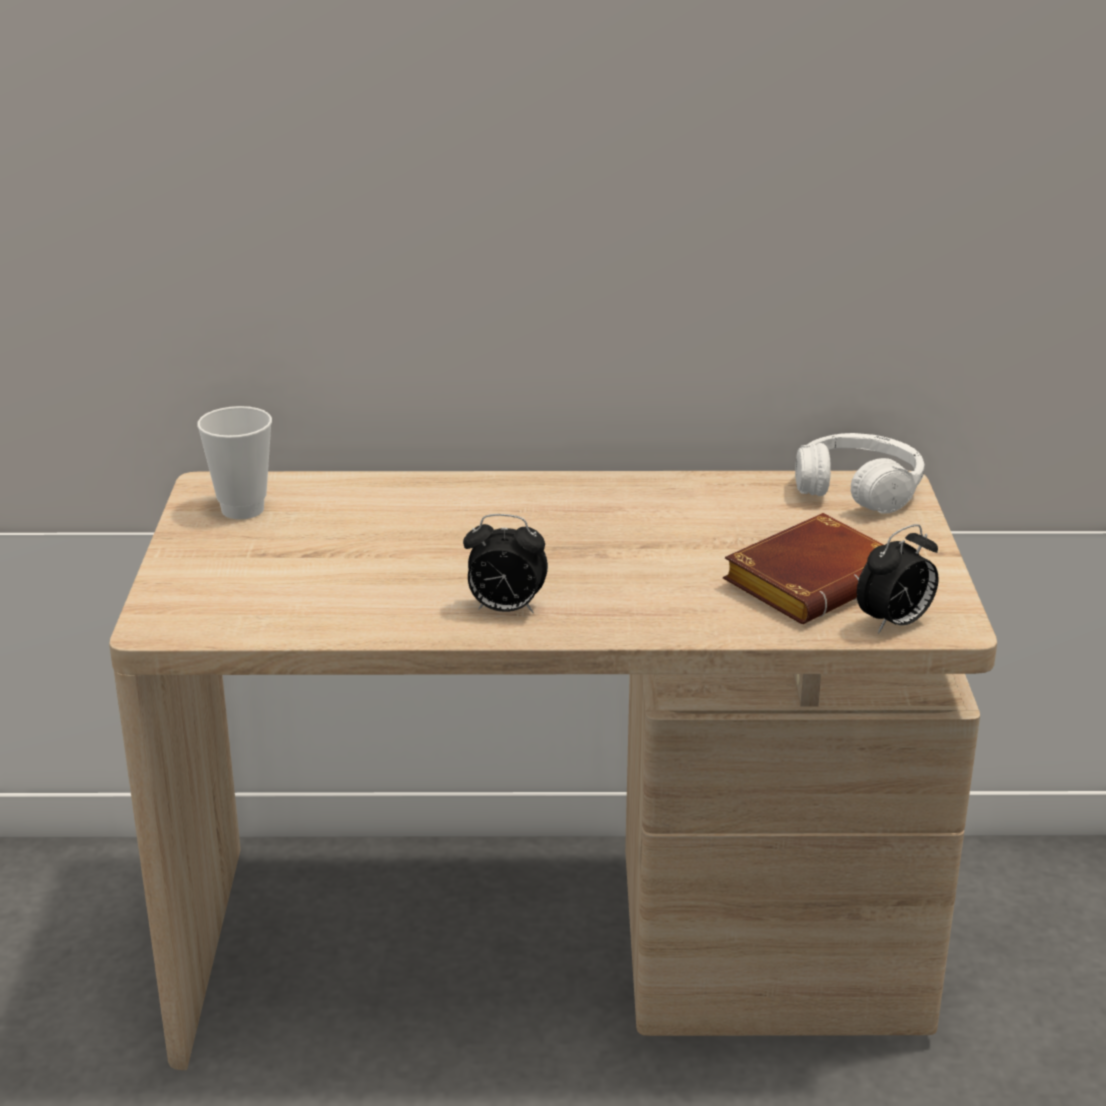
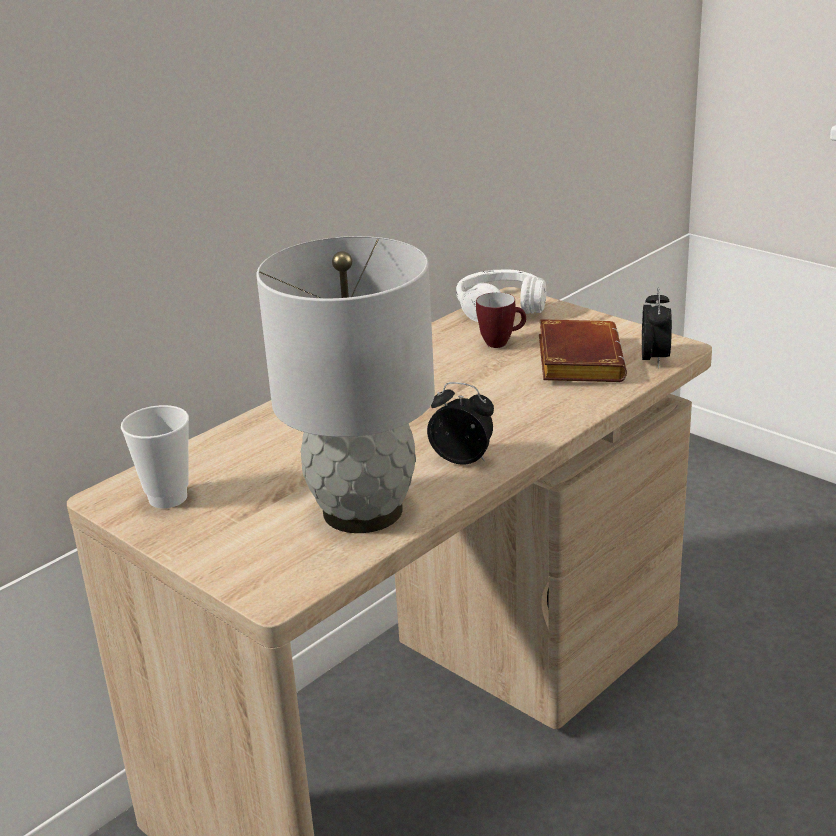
camera: 45 degrees left, 0 degrees up
(340, 603) = (362, 511): none -> white table lamp
(505, 609) = (463, 459): alarm clock -> alarm clock turned 120 degrees counterclockwise
(779, 524) = (501, 342): none -> mug

